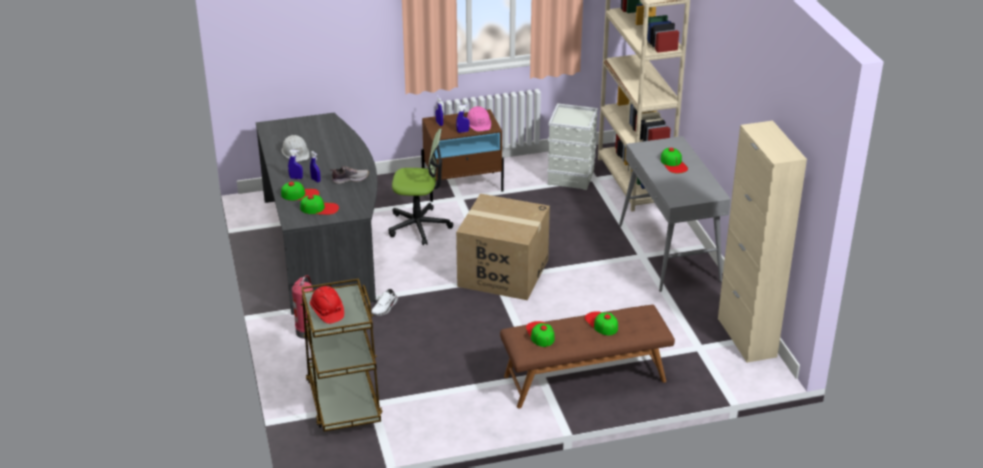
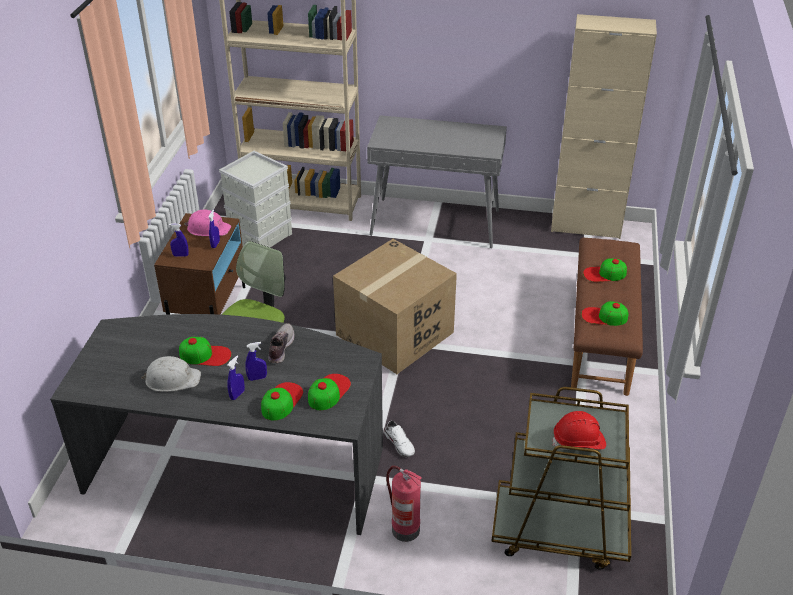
camera: 65 degrees left, 5 degrees up
(673, 164) = (425, 134): cap -> cap (205, 355)

